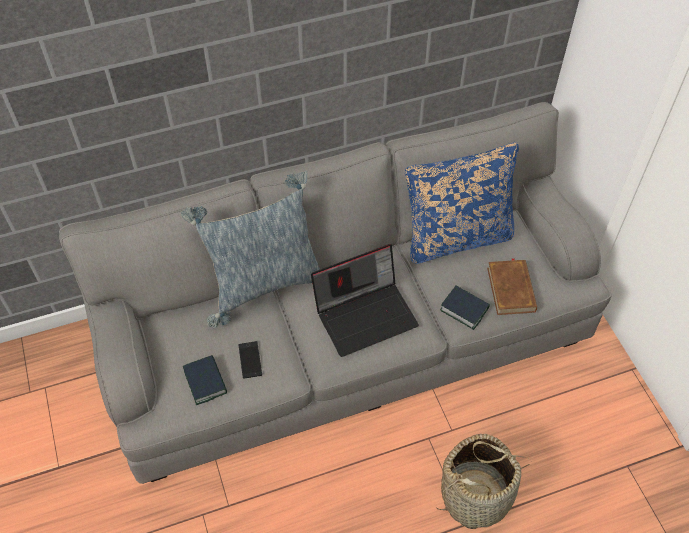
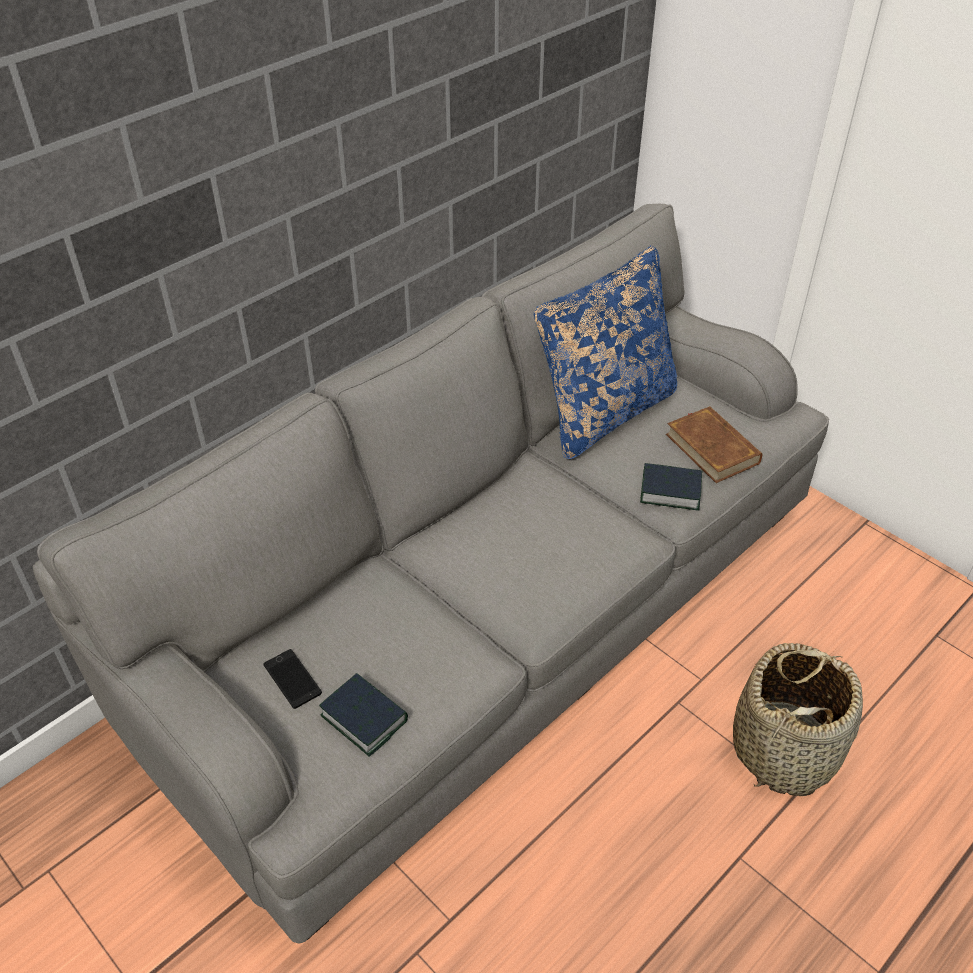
camera: 25 degrees left, 10 degrees down
(250, 360) = (415, 661): phone -> phone (292, 679)
(264, 289) = (380, 561): pillow -> none
(366, 314) = (546, 541): laptop -> none

